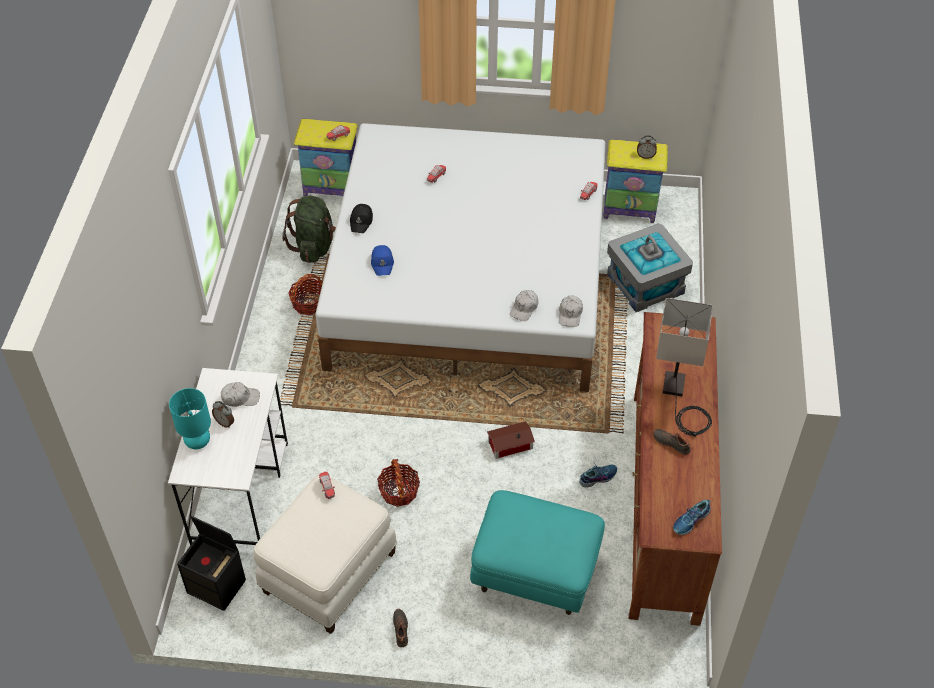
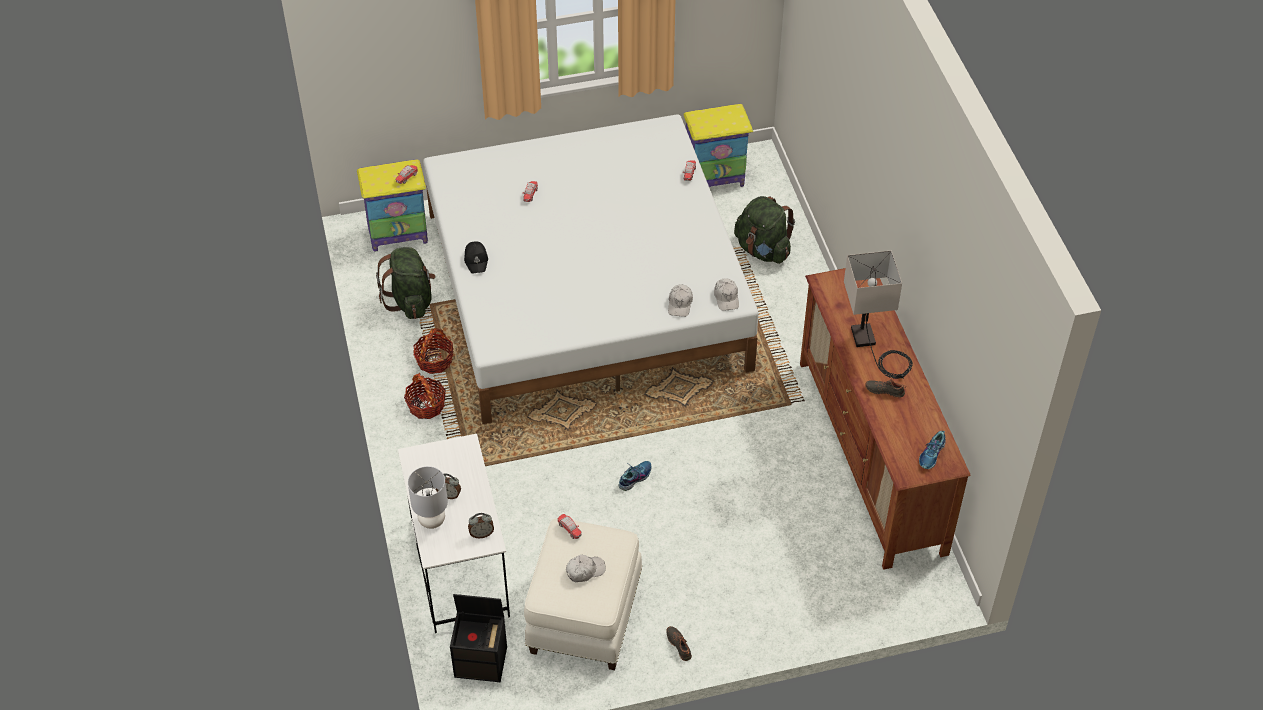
camera: 20 degrees left, 0 degrees up
(197, 442) = (432, 521): turquoise table lamp -> grey table lamp
(240, 398) = (452, 467): white cap -> white cap (585, 570)
(382, 263) = (519, 296): blue cap -> none
(399, 491) = (616, 519): basket -> basket (426, 405)
(509, 444) = (701, 443): toy house -> none
(536, 574) = (781, 555): turquoise ottoman -> none
(598, 477) = (799, 449): shoe -> shoe (635, 477)
(645, 156) = (727, 121): alarm clock -> alarm clock (481, 534)
(646, 284) = (763, 250): grey storage box -> green backpack

